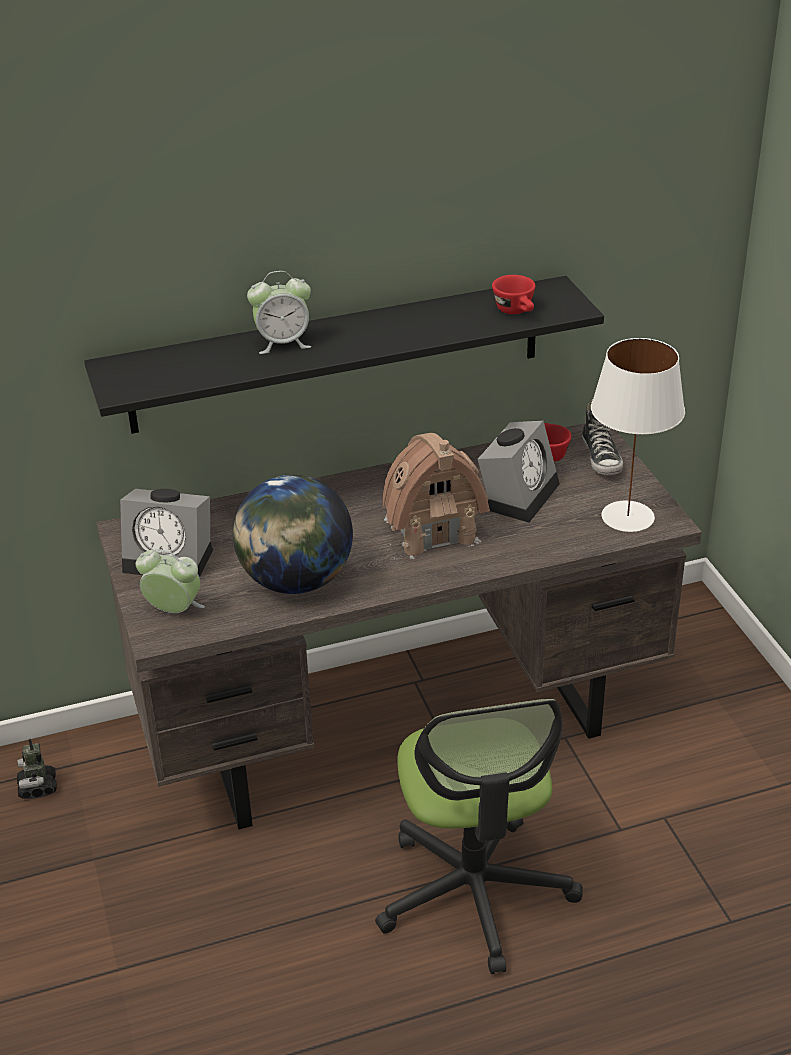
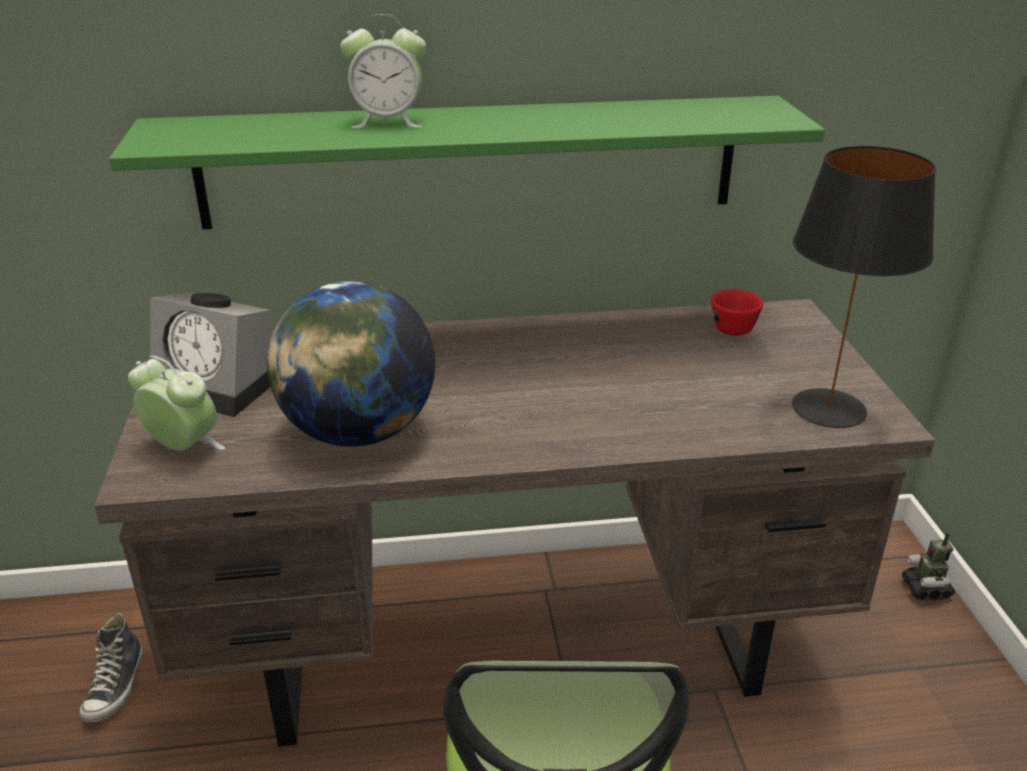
camera: 10 degrees right, 5 degrees down
(38, 787) = (77, 650): toy robot -> toy robot (925, 589)
(337, 355) = (471, 162): black shelf -> green shelf
(431, 530) = (558, 394): toy house -> none
(516, 311) = (705, 117): red cup -> none
(519, 494) = (685, 365): alarm clock -> none
(601, 458) = (800, 338): shoe -> shoe (116, 686)
(628, 517) = (830, 409): white table lamp -> black table lamp

